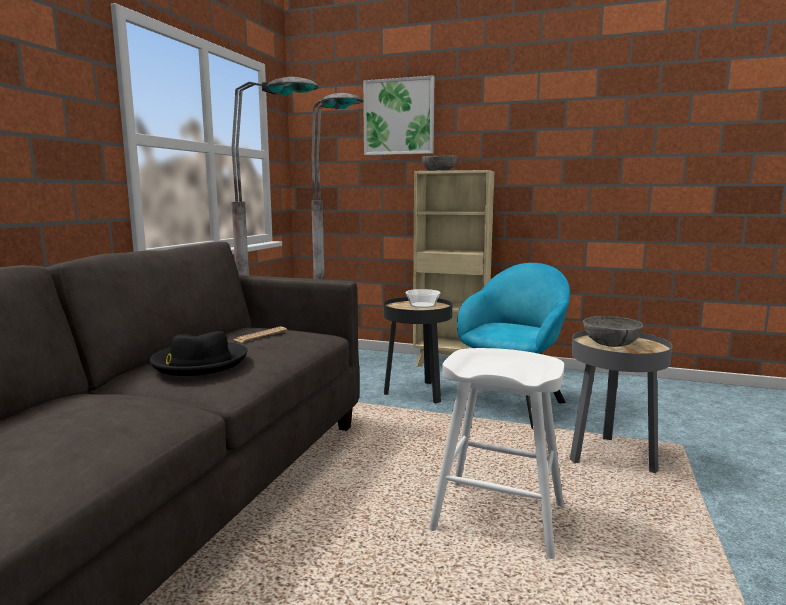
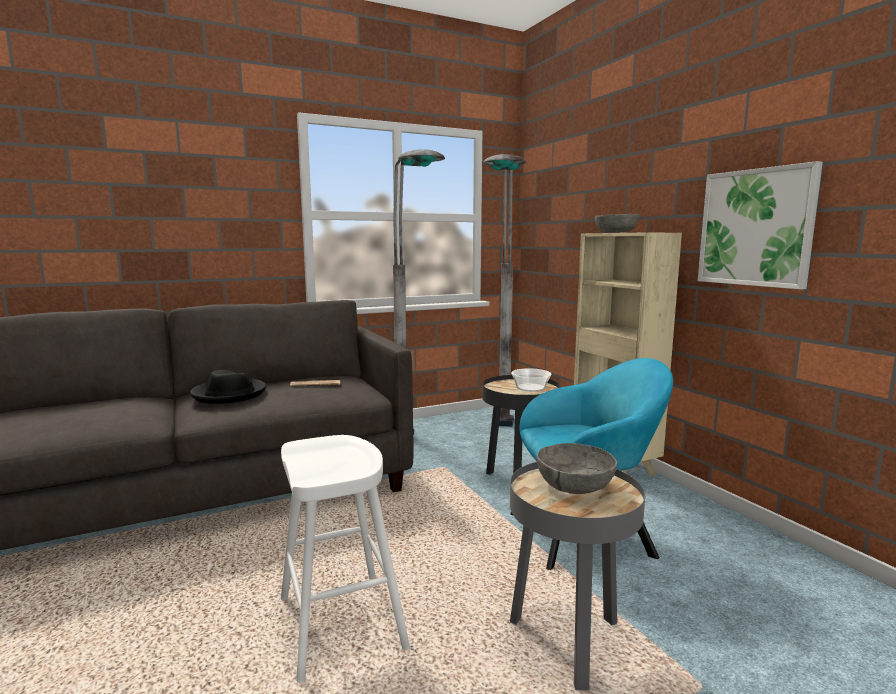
camera: 45 degrees right, 0 degrees up
(399, 117) = (598, 170): picture -> picture (756, 228)

